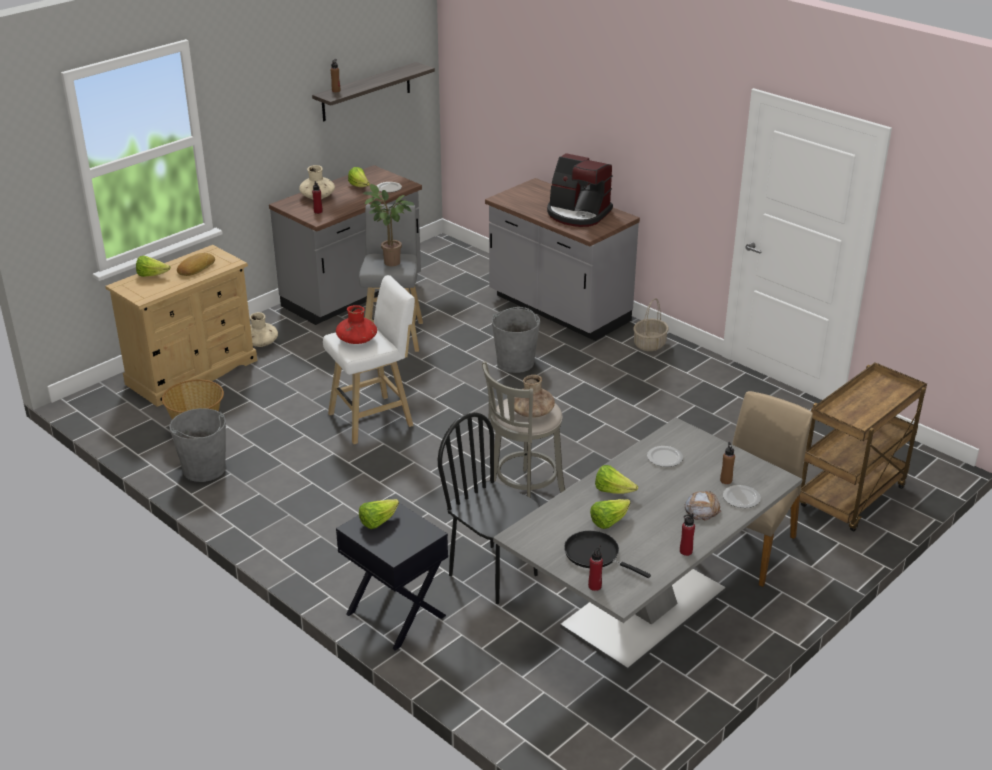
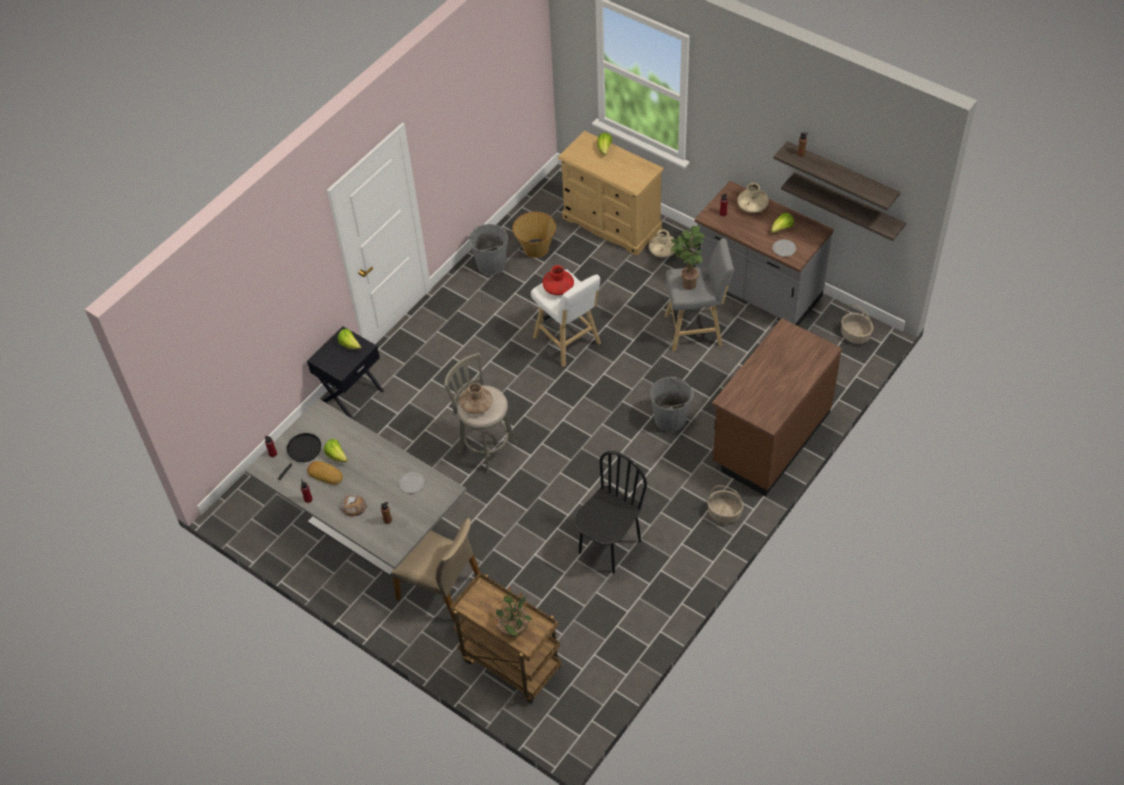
camera: 85 degrees right, 20 degrees up
(195, 268) = (621, 169): bread -> bread (326, 474)
(377, 125) = (847, 206): none -> shelf
(438, 253) = (855, 335): none -> basket
(493, 574) = (395, 441): black chair -> black chair (609, 546)
(558, 310) = (770, 438): grey counter -> brown counter
(578, 214) = (767, 388): coffee machine -> none
(613, 491) = (370, 456): lettuce -> none
(742, 498) = (367, 529): plate -> none
(882, 397) = (513, 628): none -> potted plant

